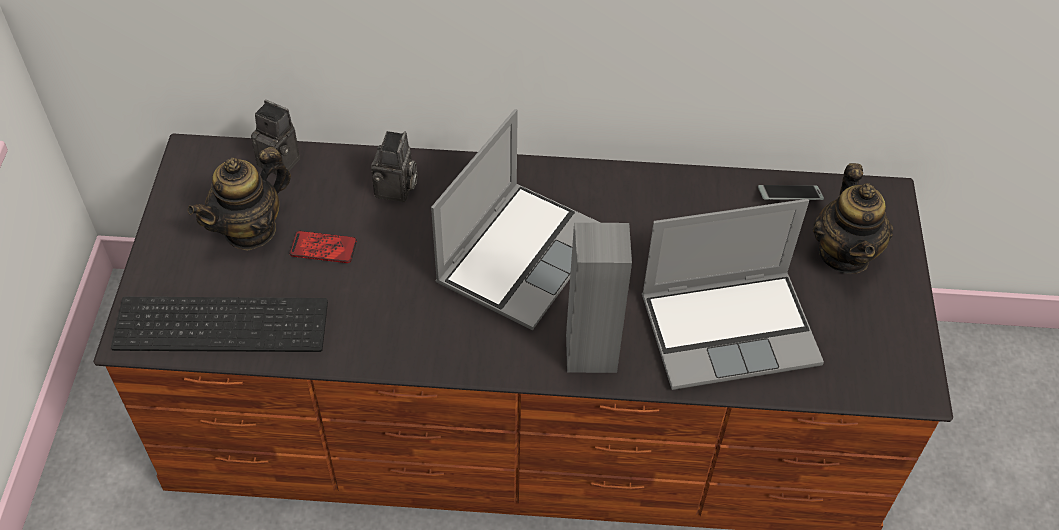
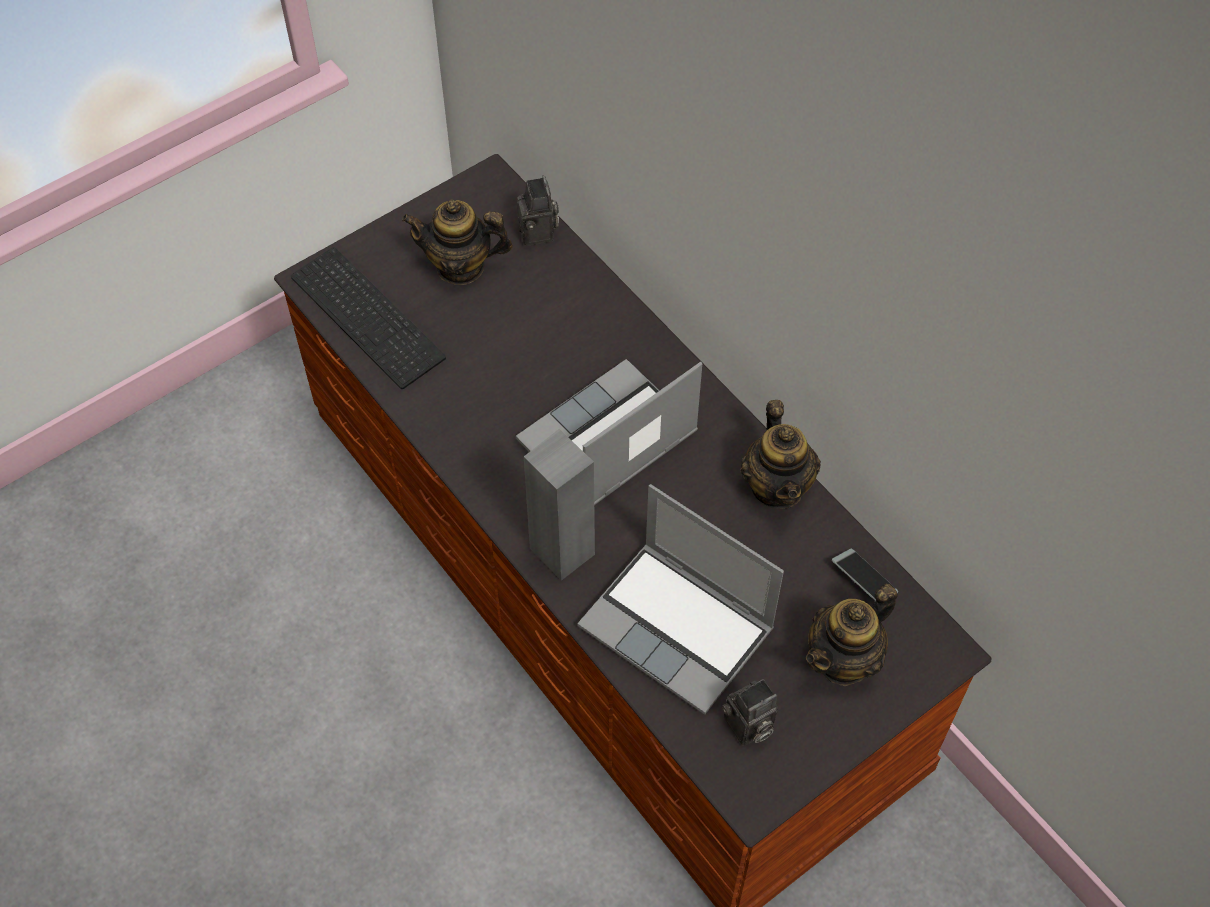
camera: 50 degrees right, 5 degrees up
(323, 248) = (488, 319): phone -> none
(396, 190) = (585, 319): camera -> camera (748, 727)
(520, 255) = (607, 440): laptop -> laptop turned 150 degrees clockwise
(665, 188) = (777, 486): none -> teapot

